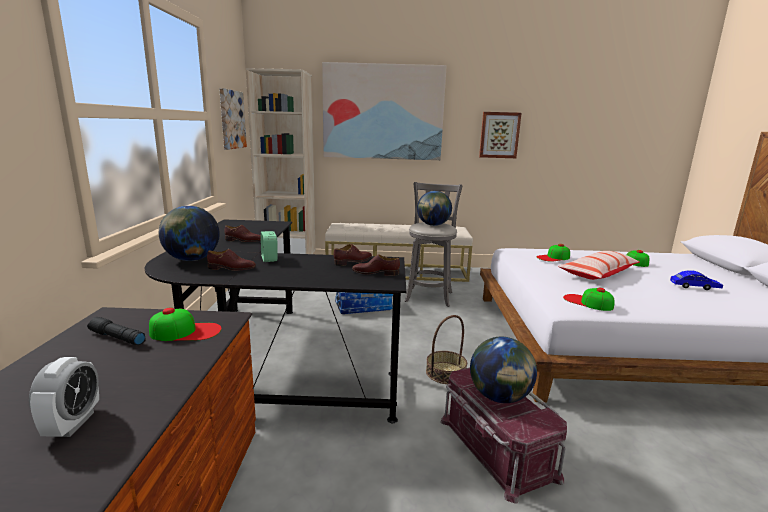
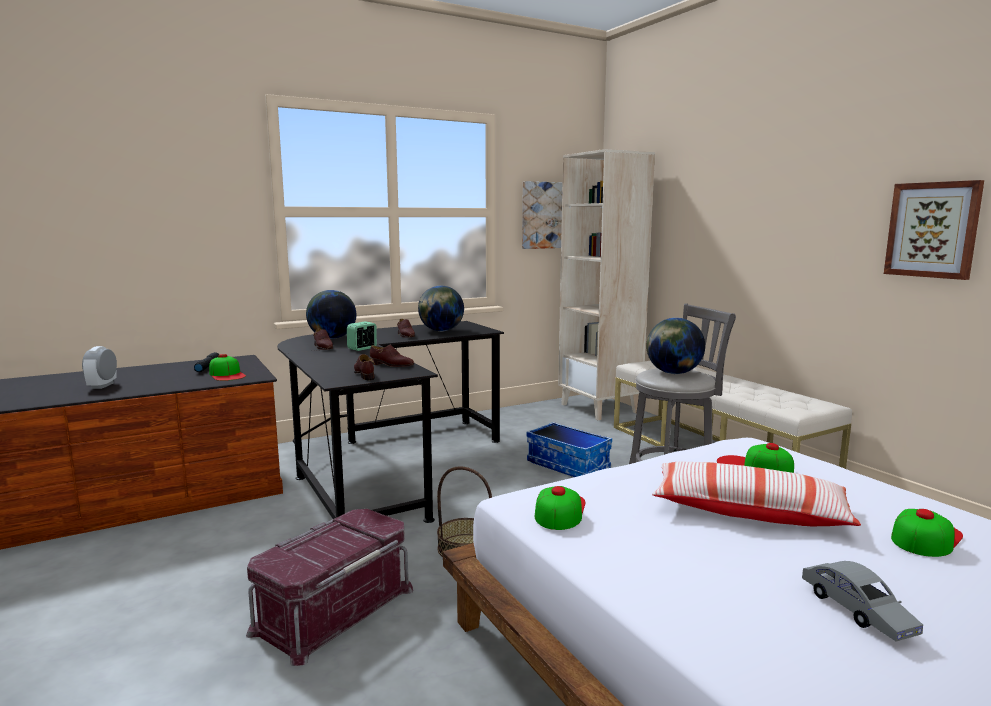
camera: 60 degrees right, 5 degrees down
(73, 424) = (102, 386): alarm clock -> alarm clock turned 120 degrees clockwise
(383, 112) = (736, 197): picture -> none
(499, 397) = (332, 541): globe -> globe (441, 331)
(695, 287) = (856, 611): blue toy car -> grey toy car

